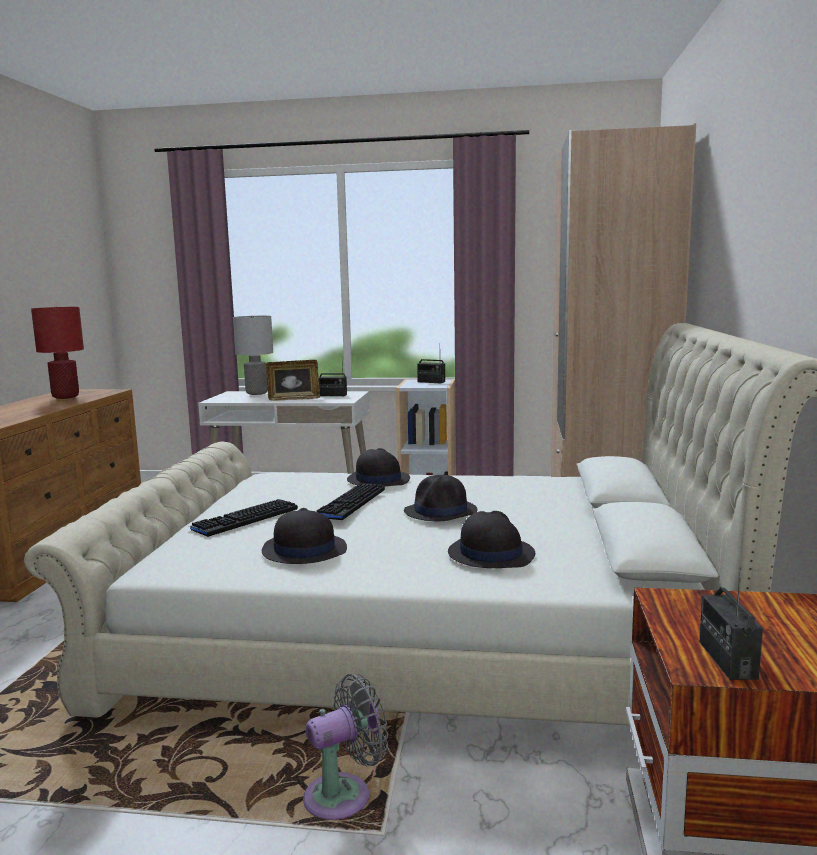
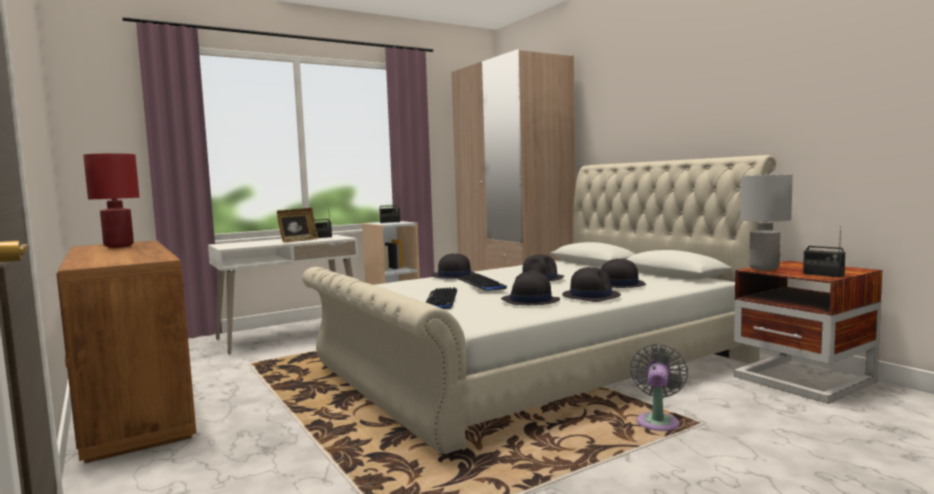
camera: 40 degrees left, 5 degrees down
(257, 394) = (249, 242): grey table lamp -> grey table lamp (764, 270)
(388, 565) = (590, 295): none -> black hat

